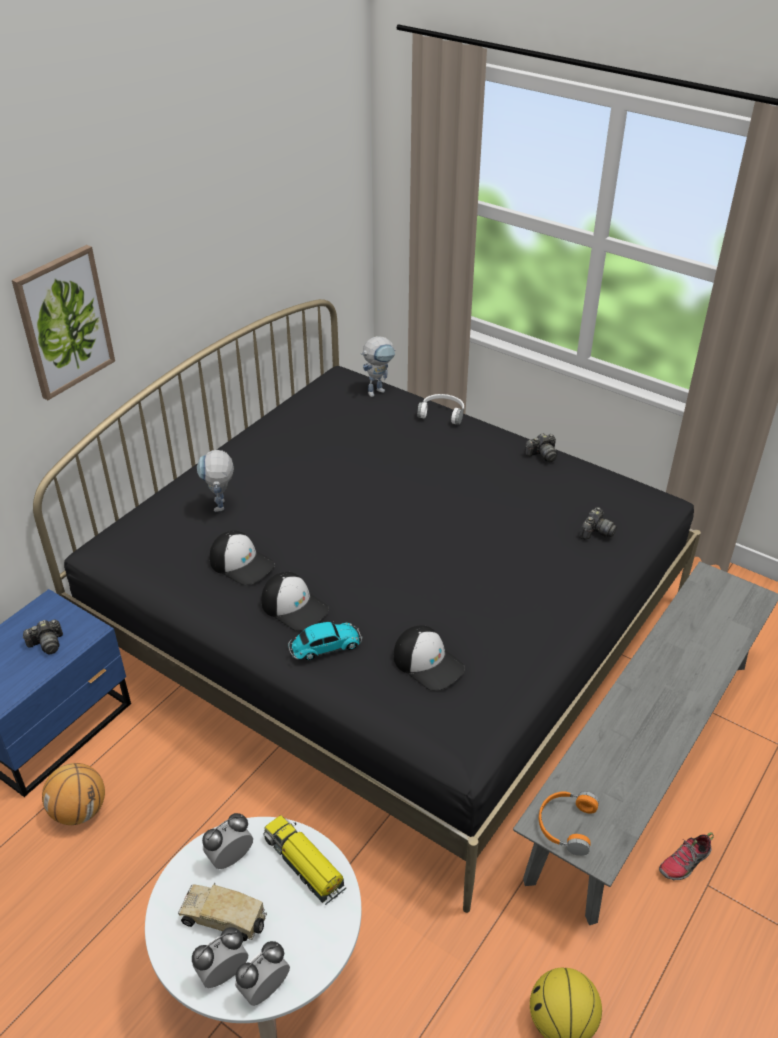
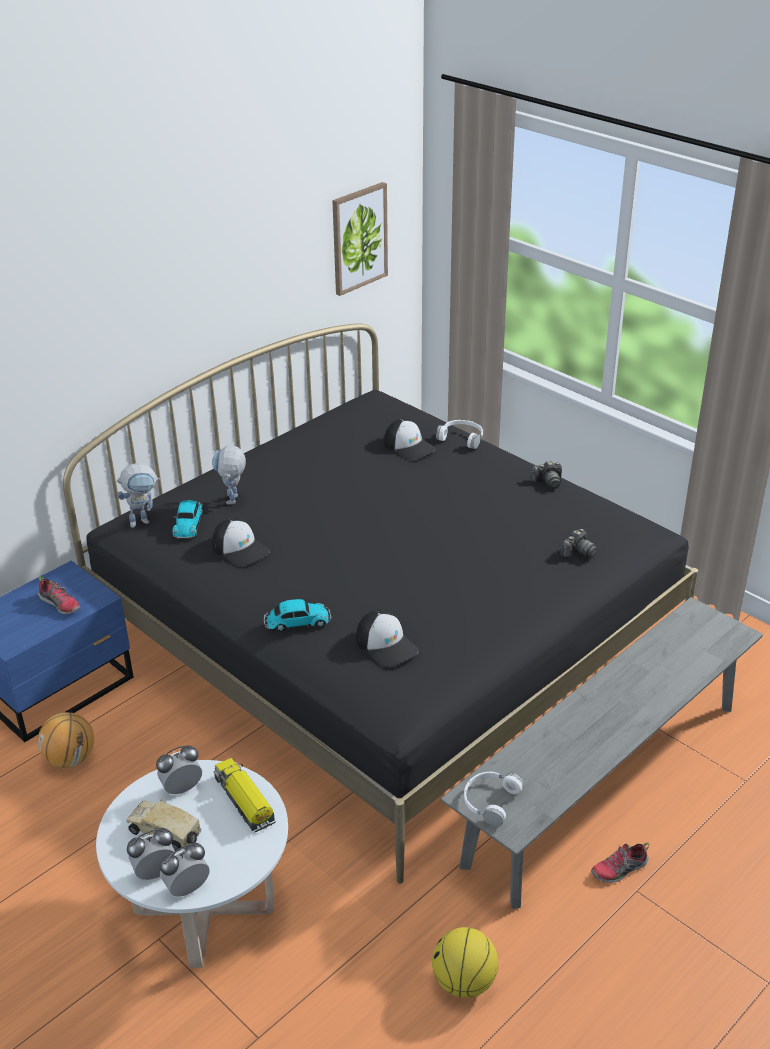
camera: 10 degrees right, 5 degrees down
(47, 644) = (60, 604): camera -> shoe
(64, 322) = (106, 318): picture -> picture (359, 238)
(178, 539) = (188, 523): none -> toy car
(295, 606) = (278, 588): cap -> cap (409, 446)
(379, 390) = (407, 413): toy robot -> toy robot (144, 520)
(565, 825) = (489, 801): orange headphones -> white headphones

